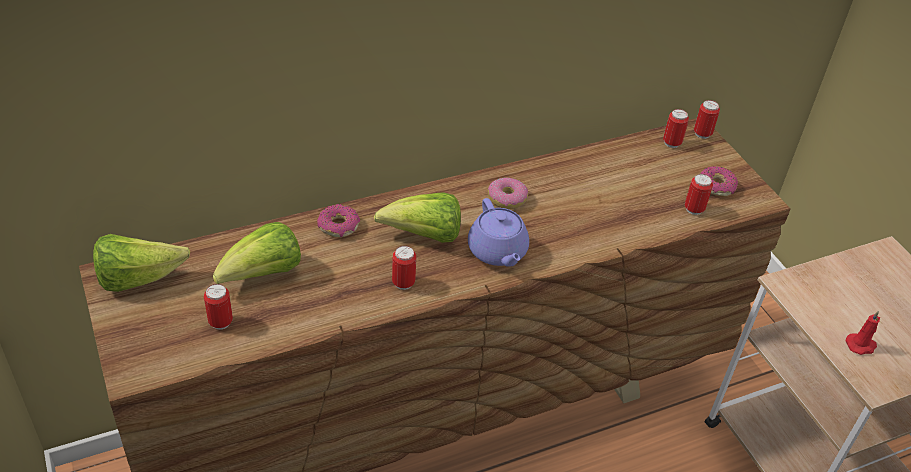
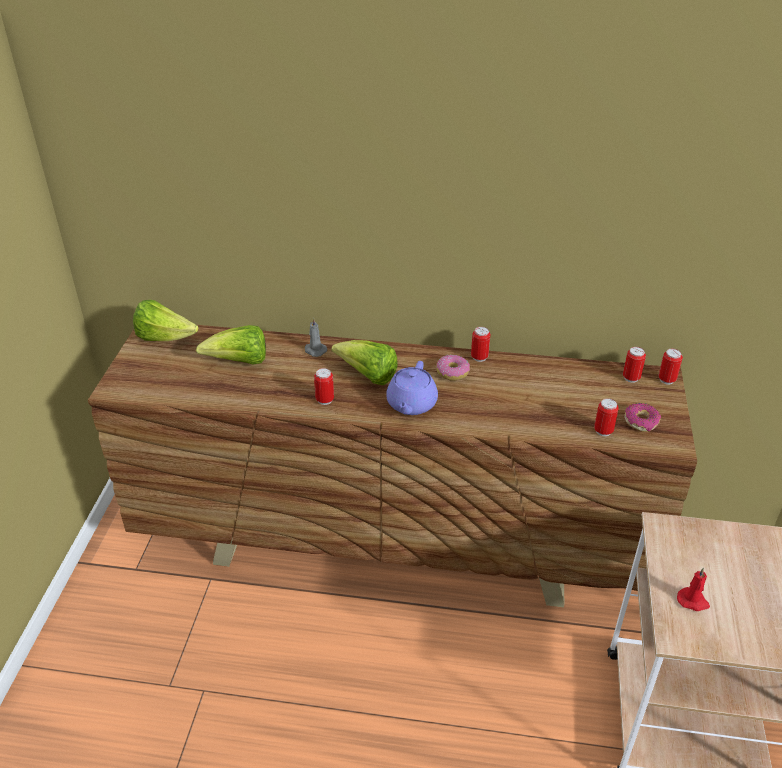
camera: 35 degrees right, 5 degrees down
(220, 322) = (188, 380): can -> can (479, 357)
(339, 226) = (314, 350): donut -> grey candle

